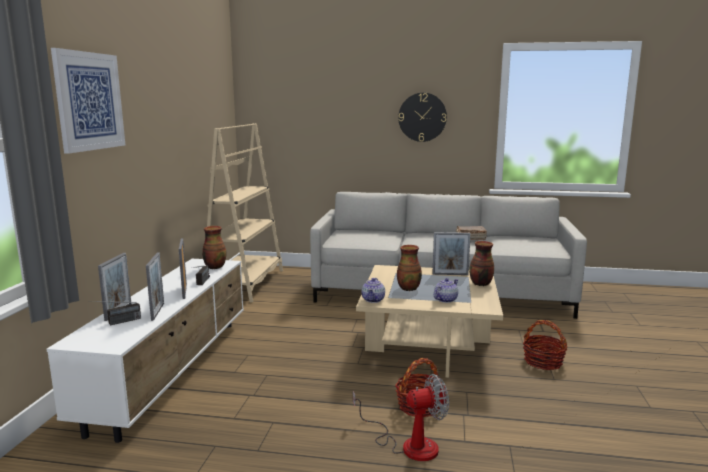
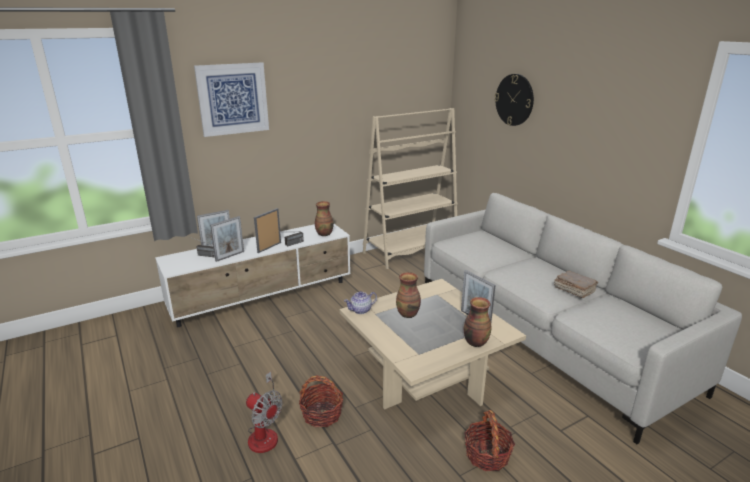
camera: 50 degrees right, 10 degrees up
(422, 117) = (601, 128): wall clock -> wall clock (514, 100)
(445, 300) = (406, 340): teapot -> none

